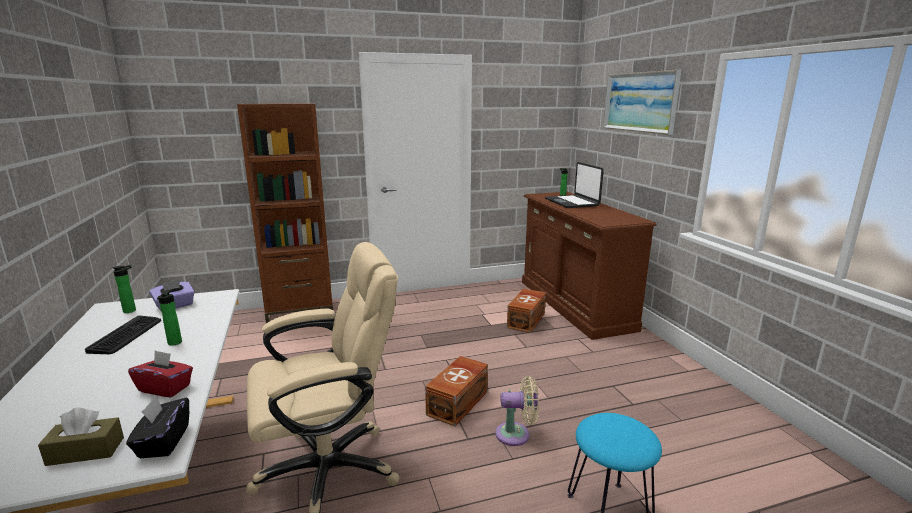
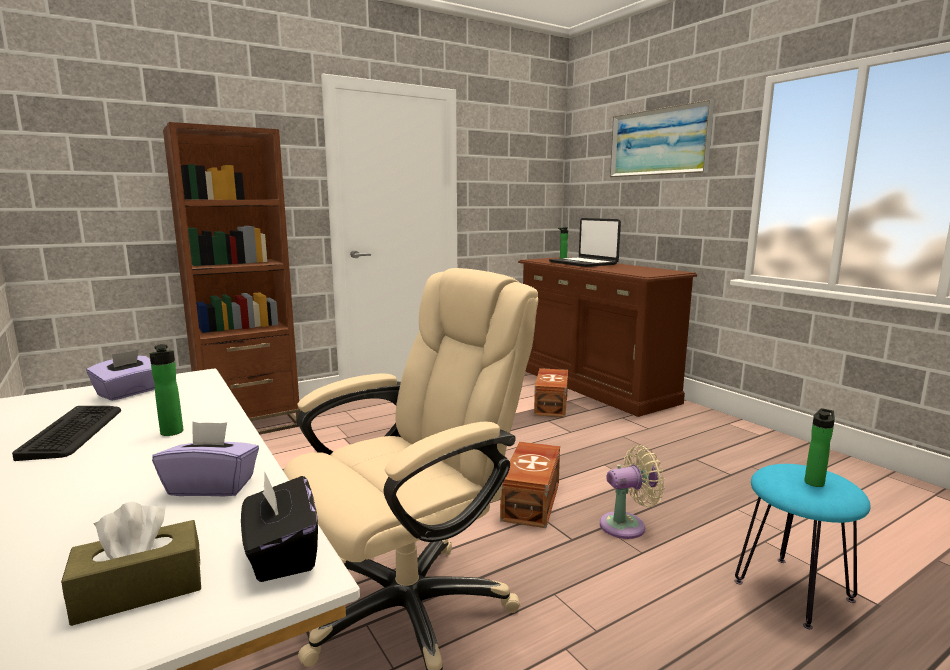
camera: 15 degrees left, 5 degrees down
(131, 310) = (55, 404): bottle -> bottle (814, 482)
(165, 388) = (212, 486): red tissue box -> purple tissue box

